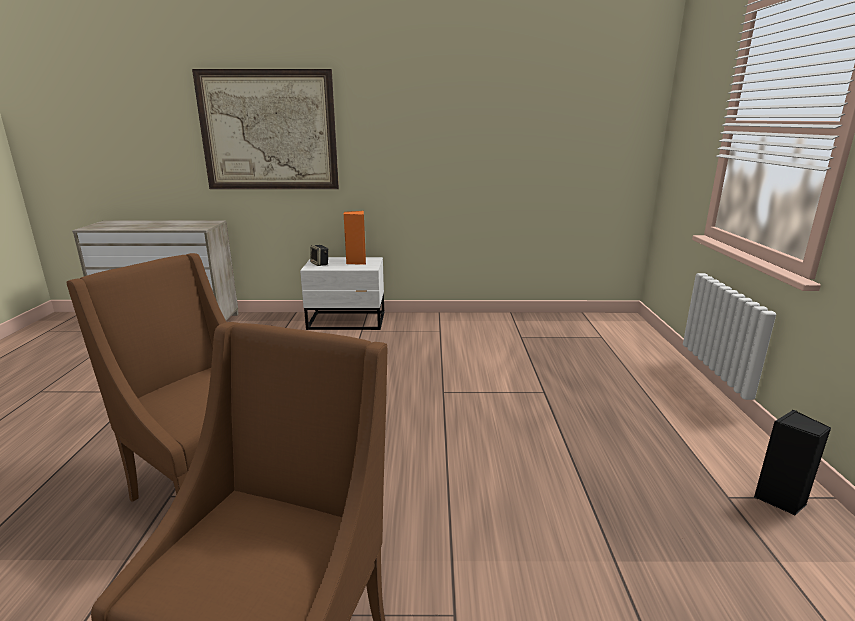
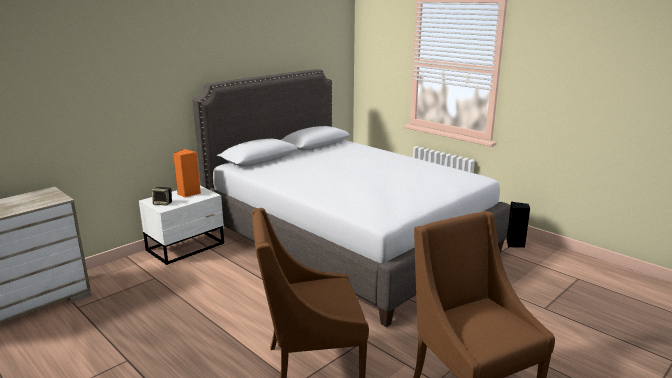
camera: 45 degrees left, 0 degrees up
(268, 131) = (90, 92): picture -> none
(502, 376) = (347, 241): none -> grey bed

